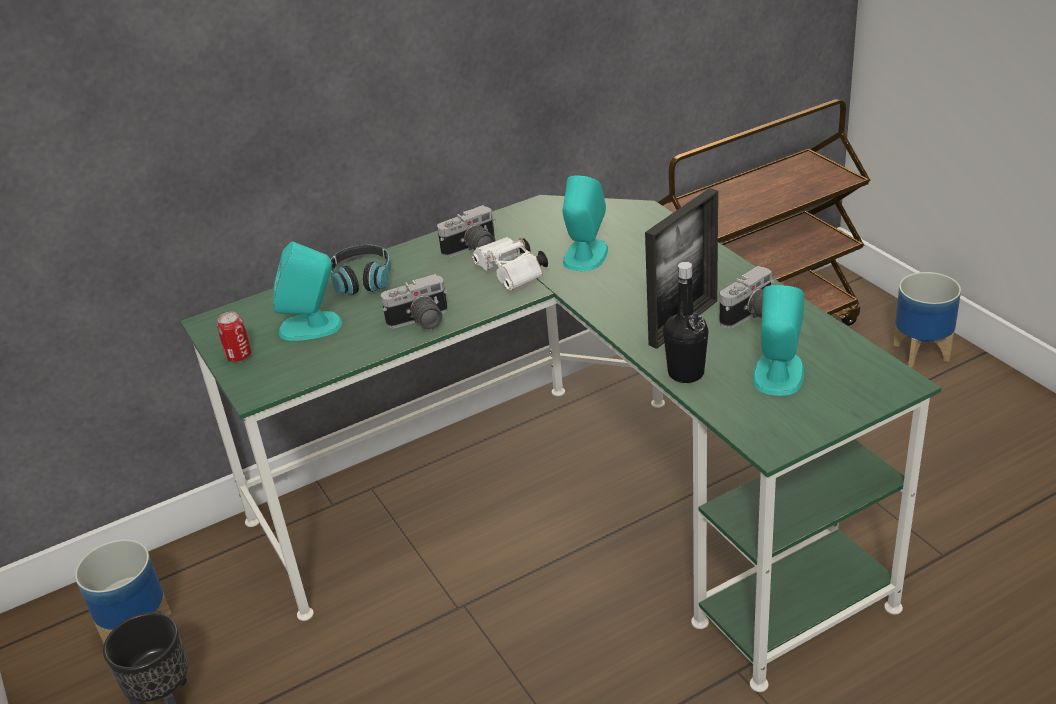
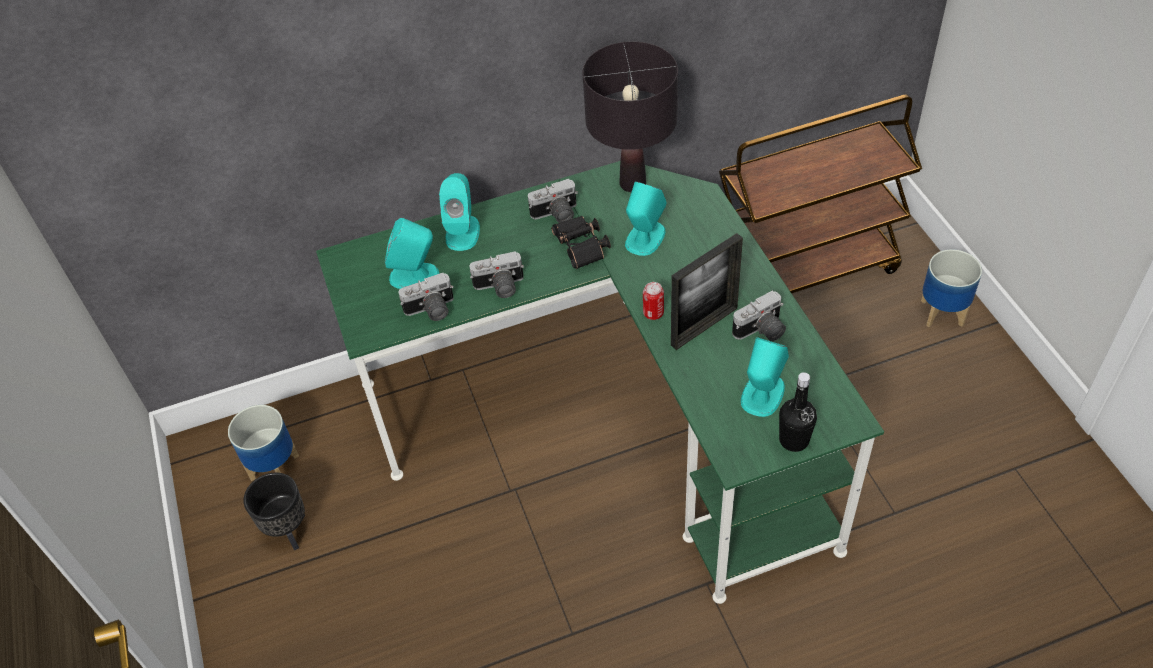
camera: 10 degrees right, 15 degrees up
(239, 356) = (356, 297): can -> can (653, 313)
(338, 355) = (431, 310): none -> camera
(362, 280) = (462, 232): headphones -> turquoise speaker
(513, 276) = (582, 250): white binoculars -> black binoculars
(556, 212) = (632, 184): none -> black table lamp
(686, 373) = (692, 379): black bottle -> black bottle (794, 440)

